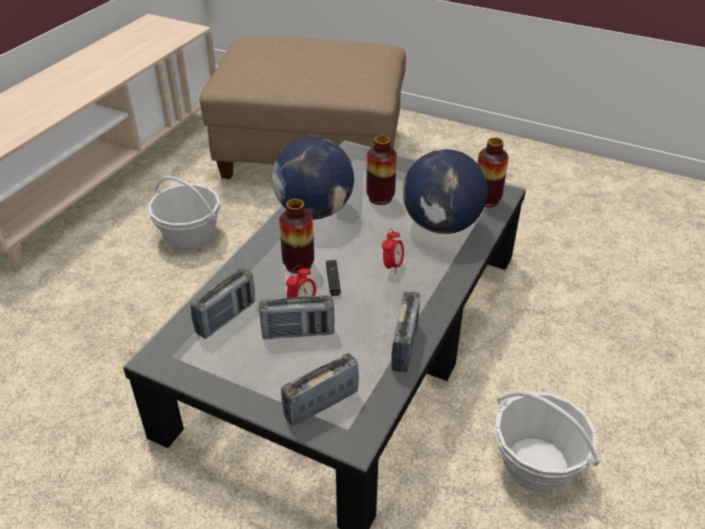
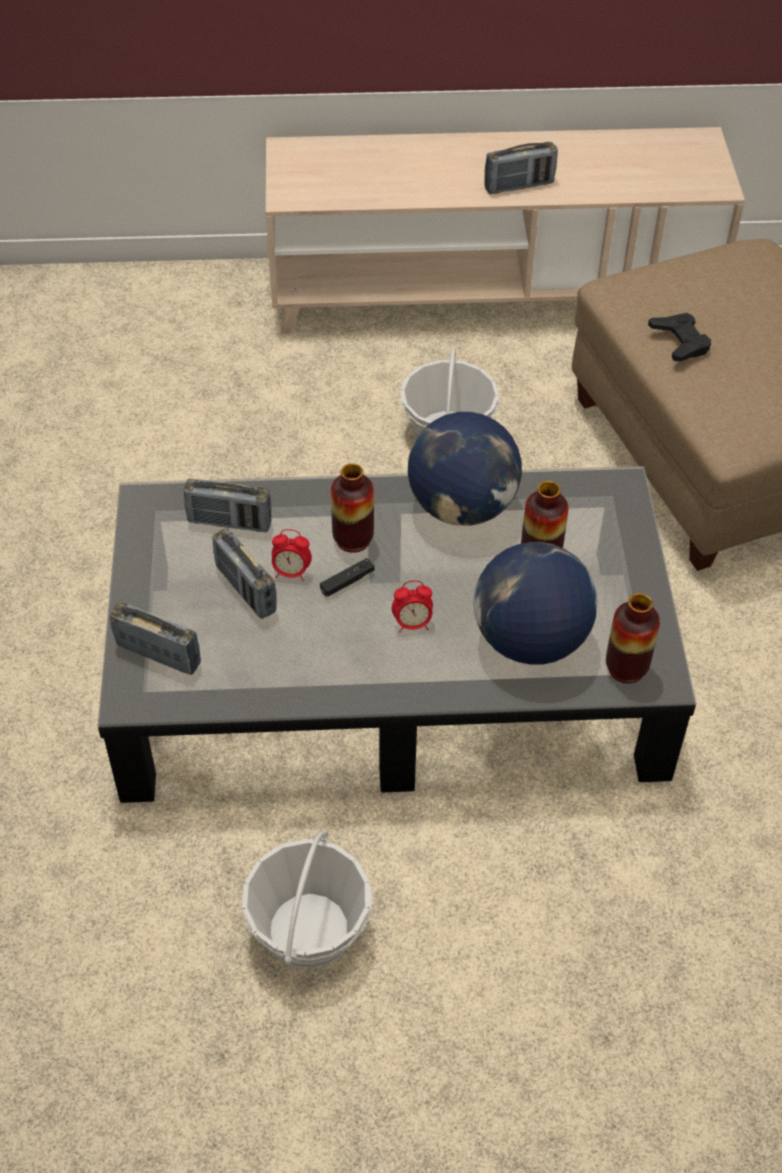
camera: 60 degrees right, 10 degrees up
(289, 79) = (680, 341): none -> black game controller
(405, 346) = (284, 689): radio -> radio (519, 186)

